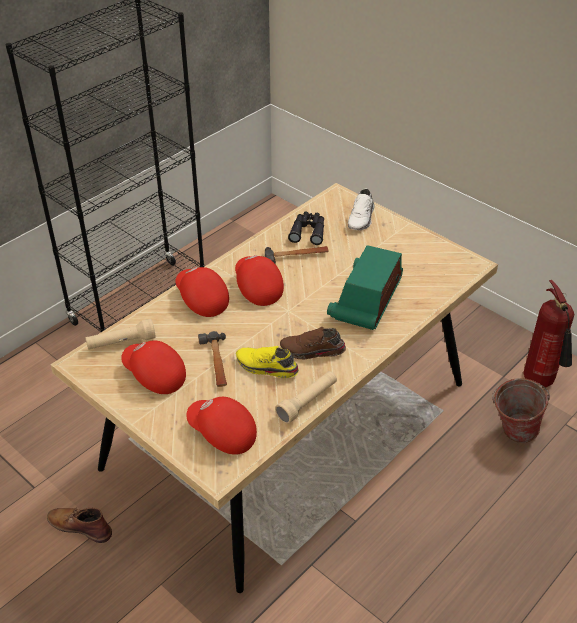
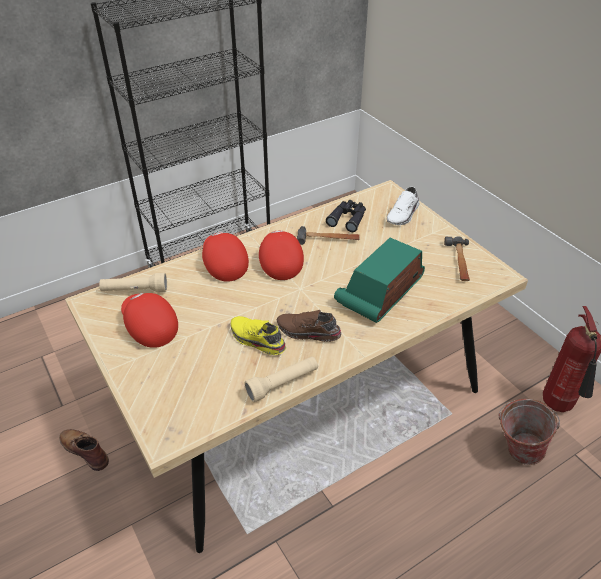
camera: 15 degrees right, 0 degrees up
(216, 362) = (211, 326): hammer -> hammer (459, 262)
(222, 434) = (186, 398): red cap -> none

